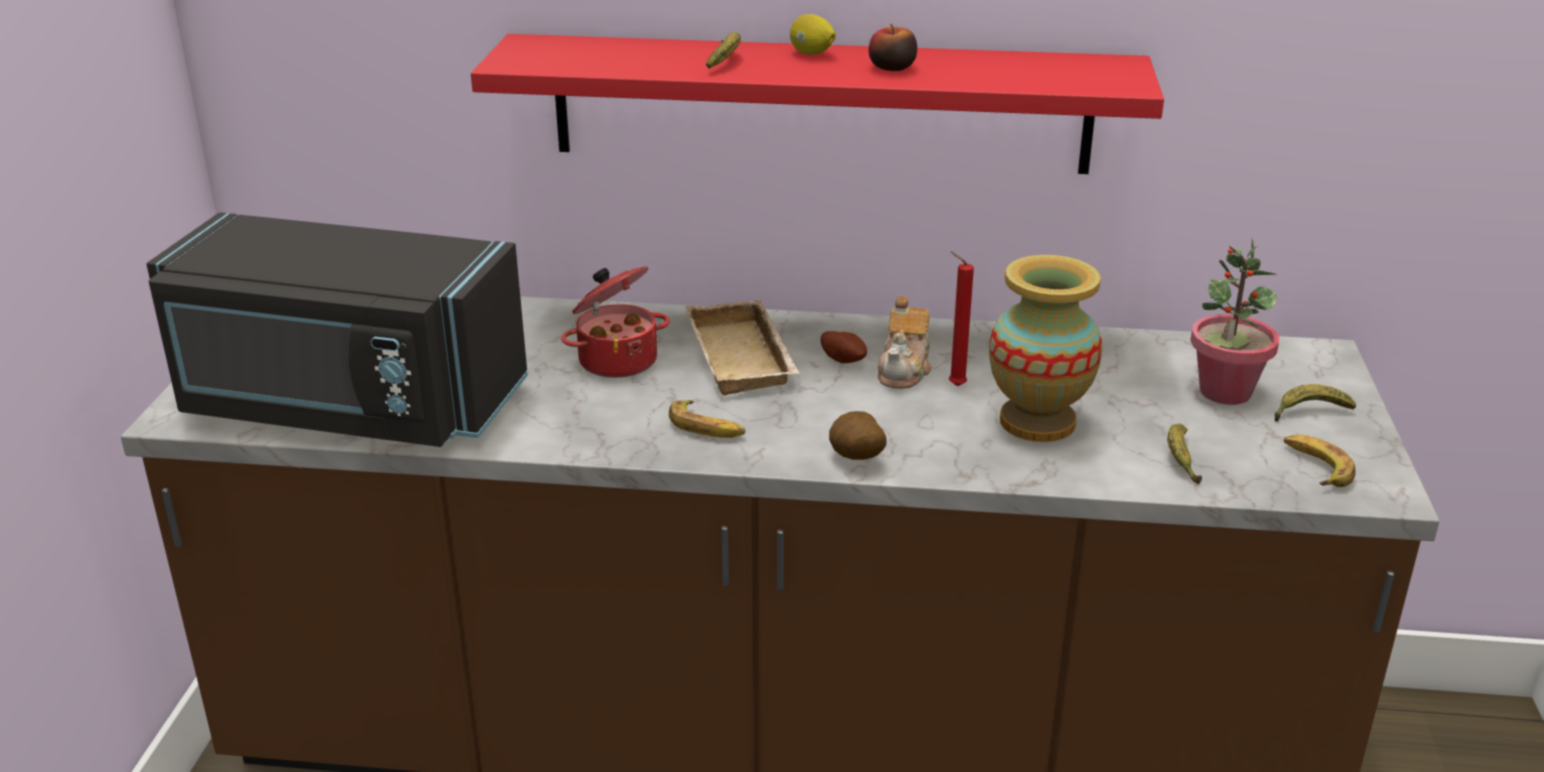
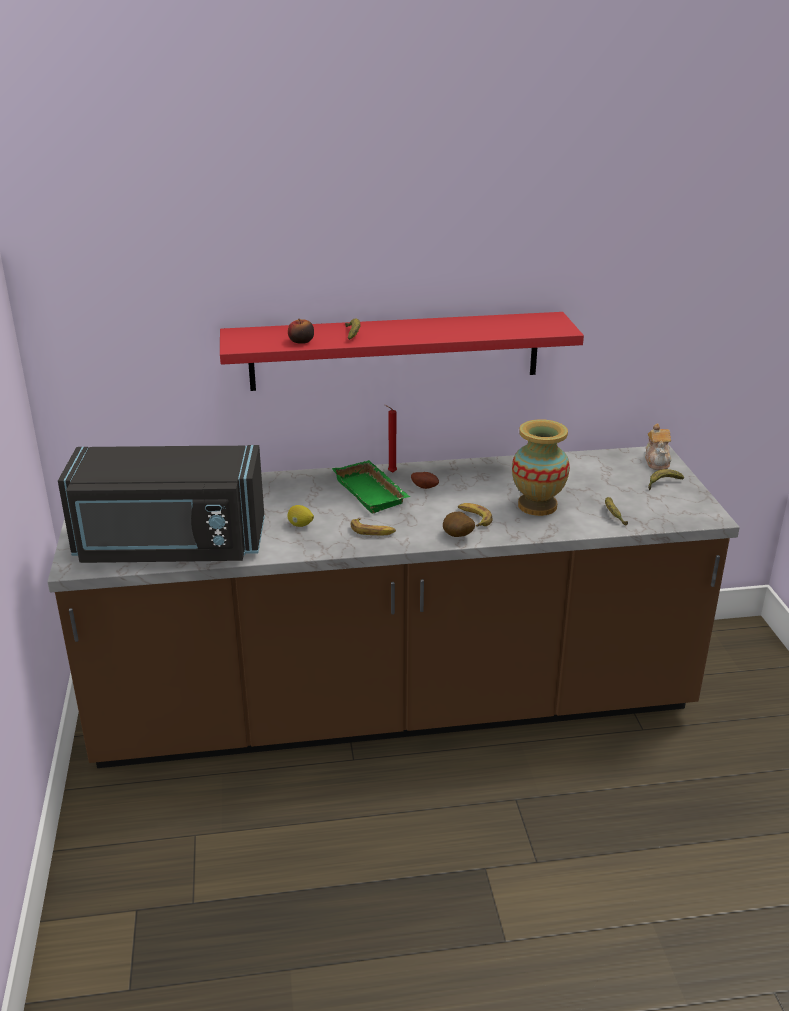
camera: 15 degrees left, 0 degrees up
(617, 360) = (304, 502): cooking pot -> none
(745, 357) = (373, 492): beige tray -> green tray
(811, 54) = (395, 326): lemon -> lemon (300, 525)
(892, 68) = (441, 330): apple -> apple (301, 341)
(904, 371) = (459, 488): teapot -> teapot (657, 461)
(954, 386) = (487, 493): red candle -> red candle (390, 472)
(1224, 392) = (619, 479): potted plant -> none
(1315, 467) = (676, 509): banana -> banana (474, 518)

